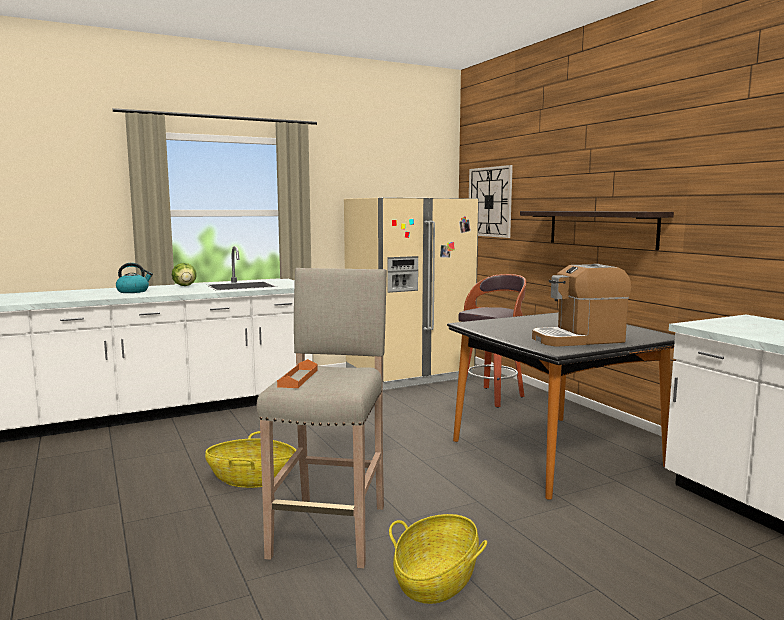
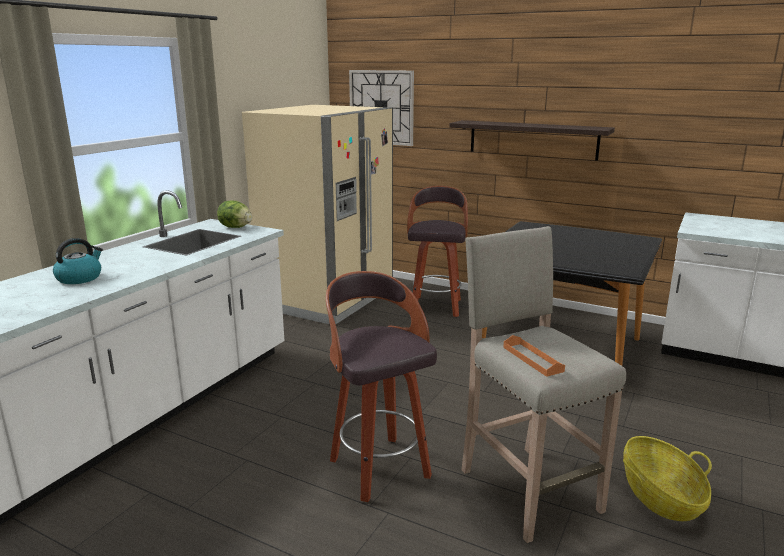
camera: 35 degrees left, 10 degrees up
(185, 286) = (122, 254): lettuce -> lettuce (235, 227)
(252, 479) = (378, 467): basket -> stool
(578, 339) = (609, 254): coffee machine -> none

